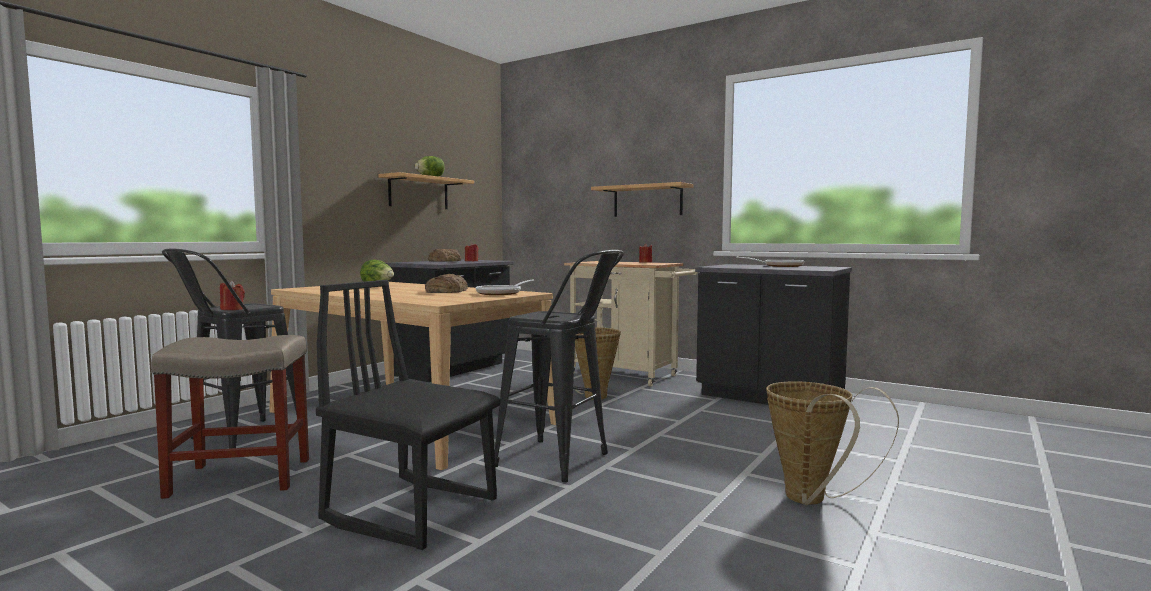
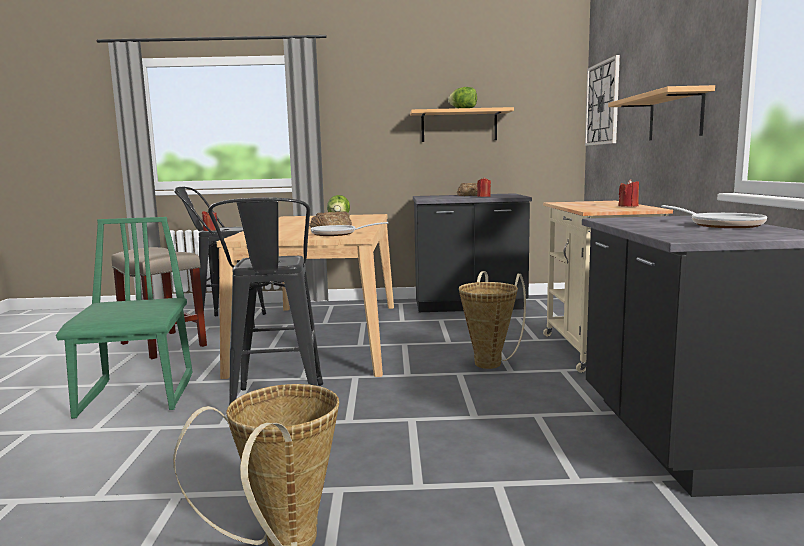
camera: 55 degrees right, 5 degrees up
(412, 510) = (139, 395): black chair -> green chair
(534, 185) = (602, 103): none -> wall clock

